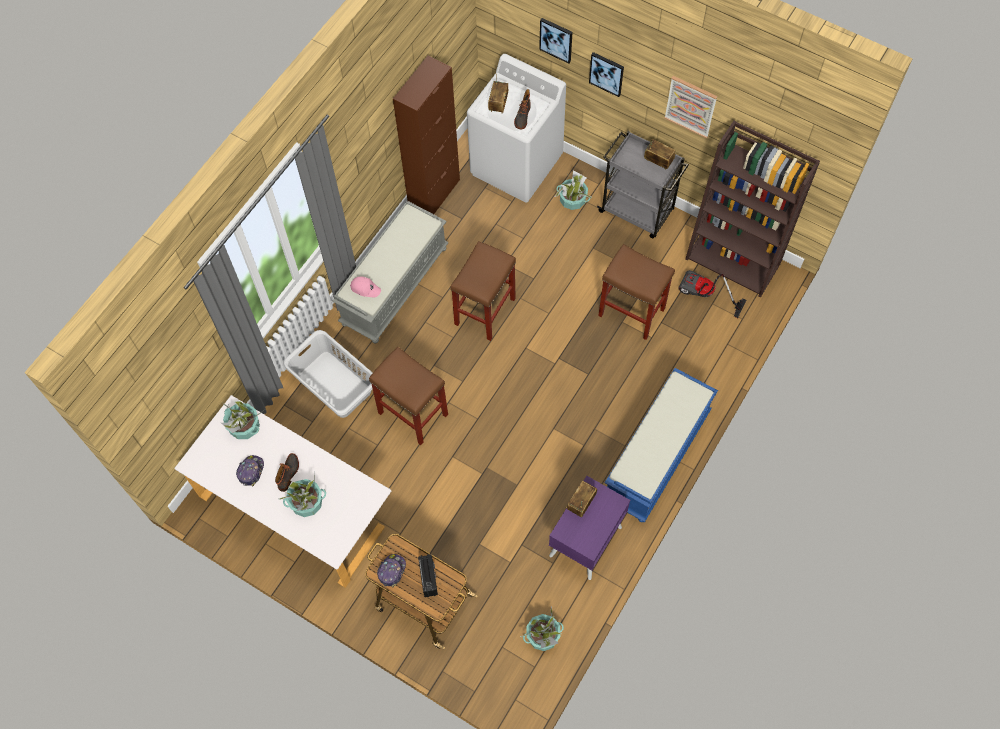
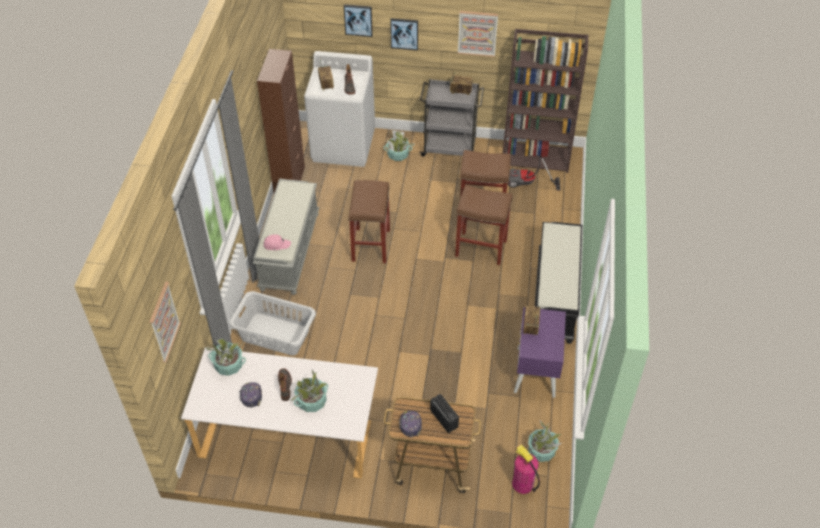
camera: 25 degrees left, 15 degrees down
(163, 384) = (164, 322): none -> picture
(412, 413) = (350, 333): brown stool -> brown stool (480, 248)
(503, 664) = (522, 484): none -> fire extinguisher
(656, 457) = (555, 297): blue bench -> black bench

